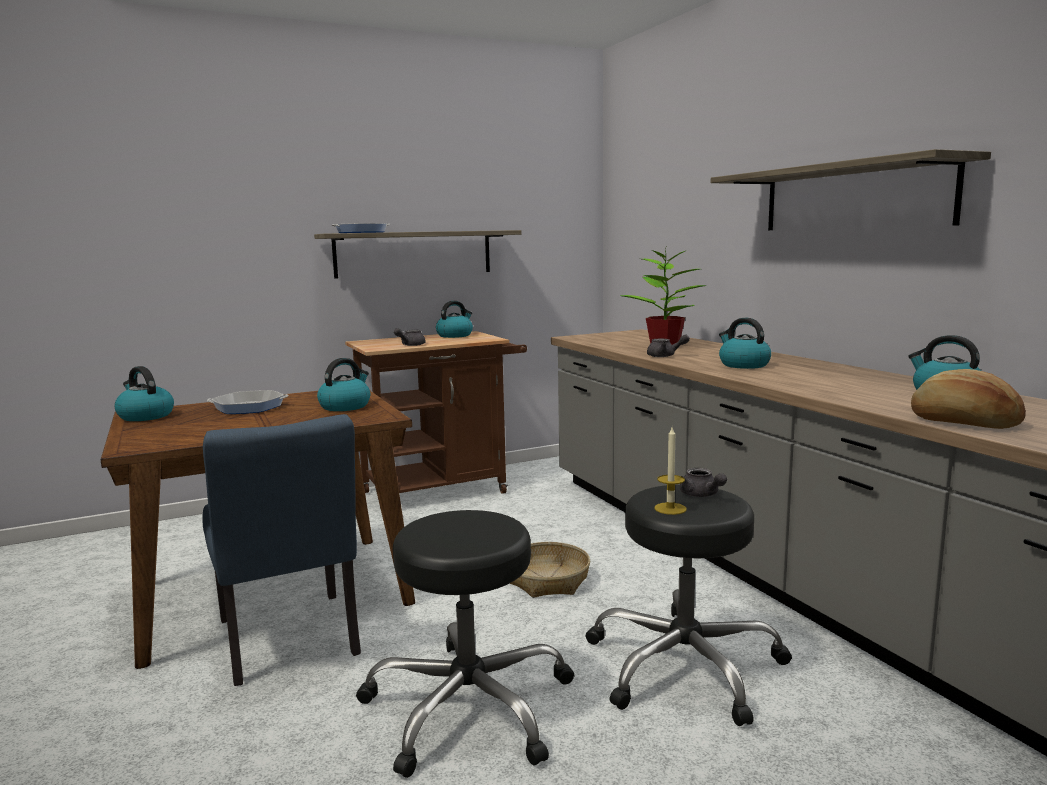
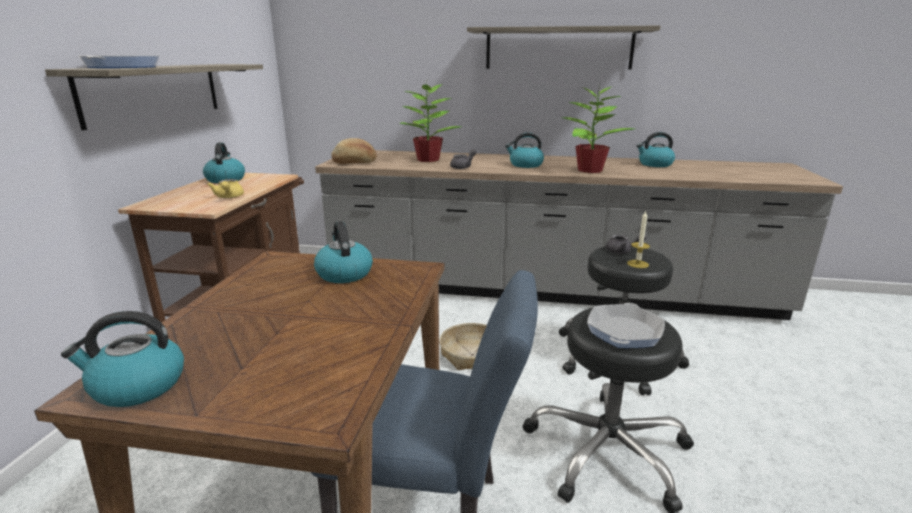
camera: 55 degrees left, 10 degrees up
(249, 407) = (245, 314): frying pan -> frying pan (624, 331)
(410, 345) = (229, 197): grey teapot -> yellow teapot
(795, 382) = (589, 170): none -> potted plant
(964, 422) = (714, 176): bread -> bread (354, 162)

